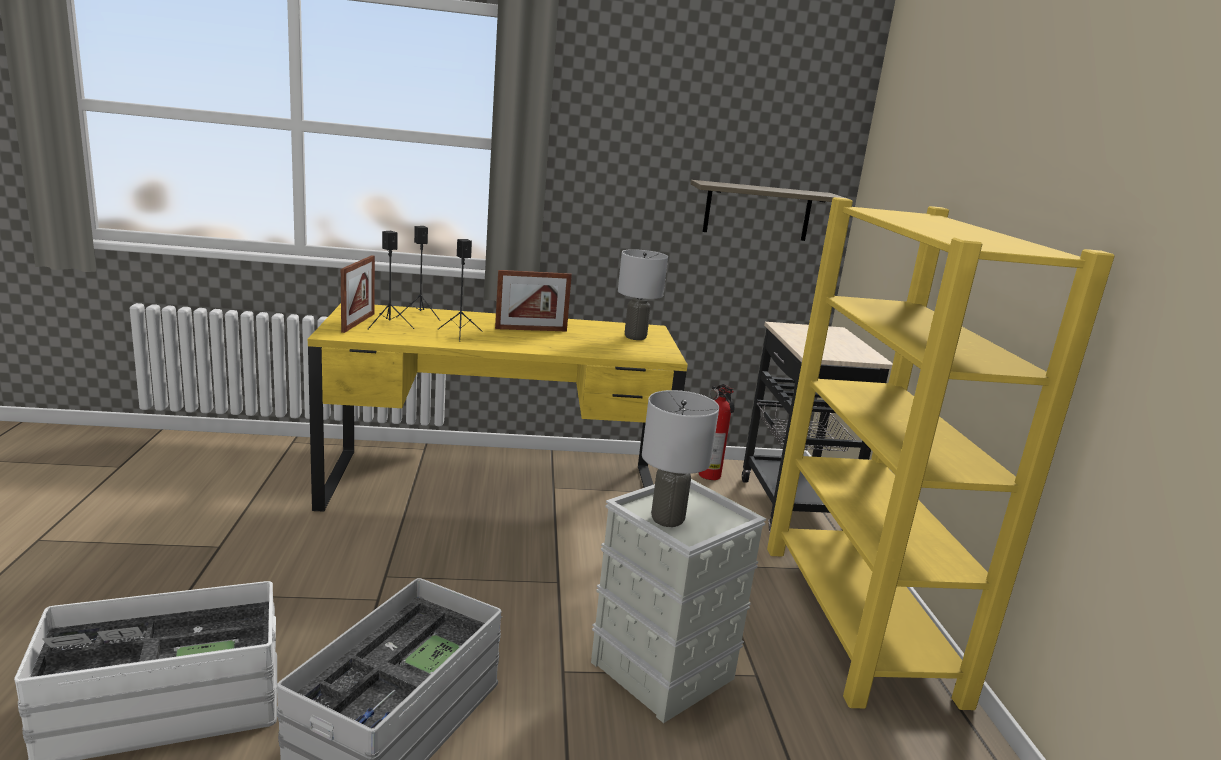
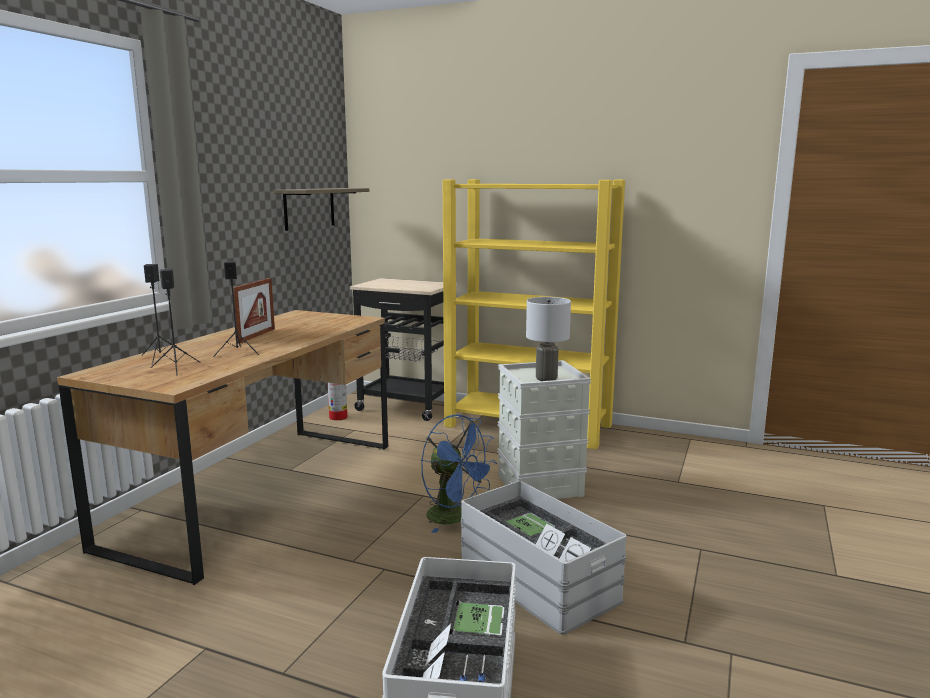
camera: 60 degrees left, 5 degrees down
(358, 322) = (149, 376): picture frame -> none
(496, 487) = (261, 491): yellow desk -> brown desk
(517, 619) = (455, 518): none -> blue fan
(634, 337) = (313, 318): white table lamp -> none

